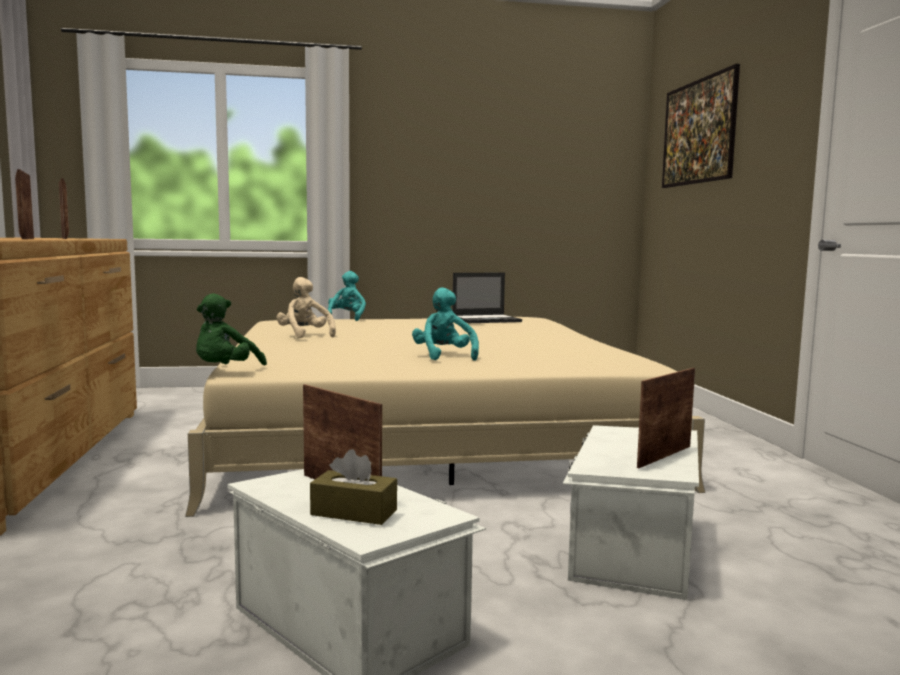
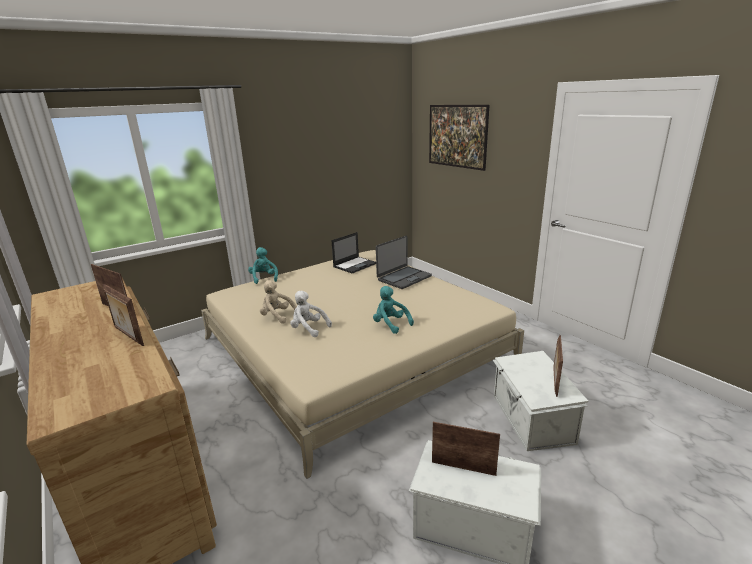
camera: 25 degrees left, 15 degrees up
(225, 371) = (301, 386): green plush toy -> none
(324, 345) = (308, 329): none -> white plush toy
(354, 512) = (496, 488): brown tissue box -> none
(542, 334) = (404, 278): none -> laptop

